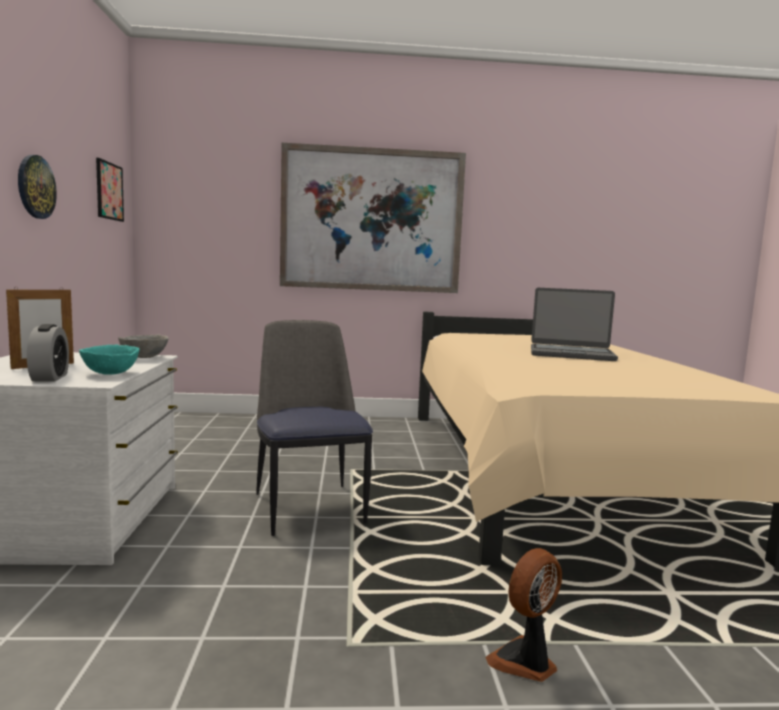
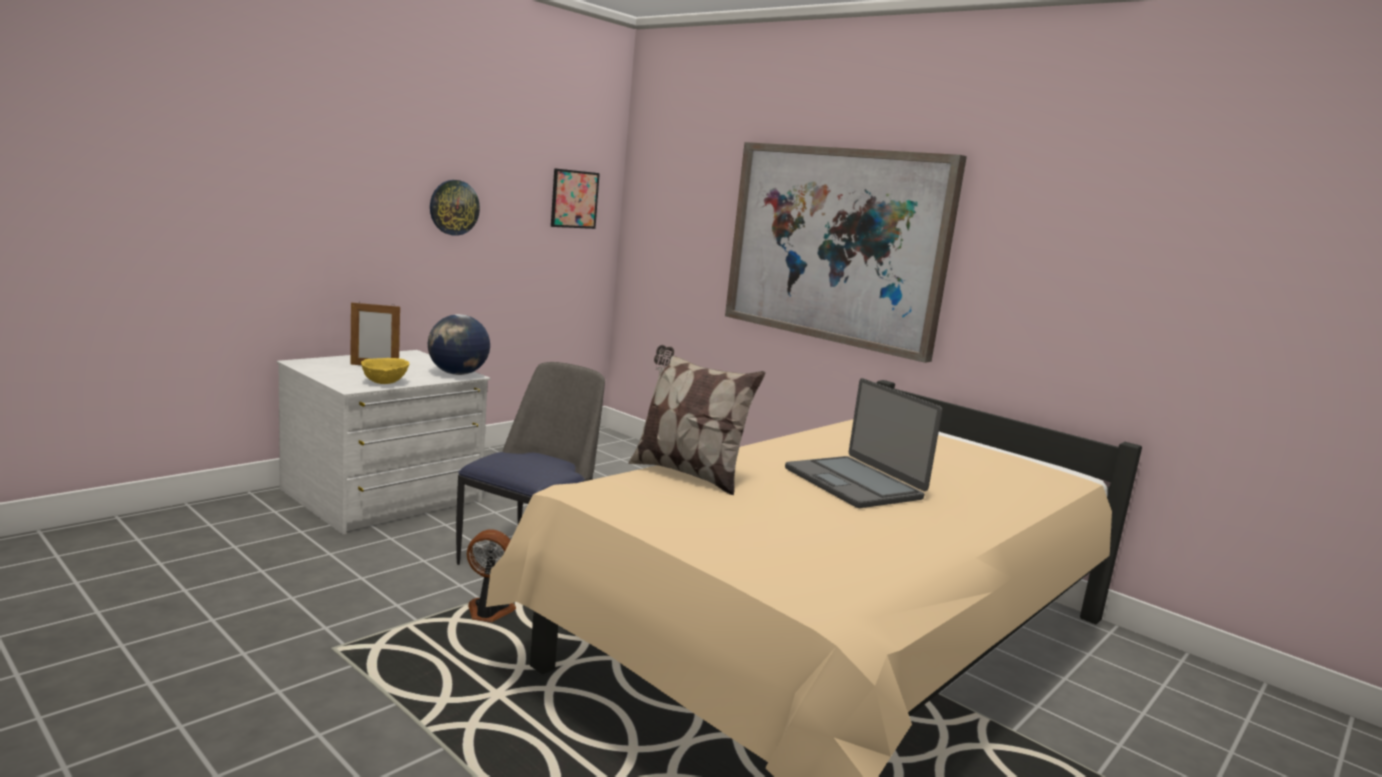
camera: 45 degrees right, 5 degrees up
(50, 378) = (343, 377): alarm clock -> none
(111, 373) = (385, 382): turquoise bowl -> yellow bowl
(143, 357) = (457, 374): grey bowl -> globe
(519, 367) = (687, 474): none -> pillow
(525, 662) = (388, 729): fan -> fan (488, 612)

